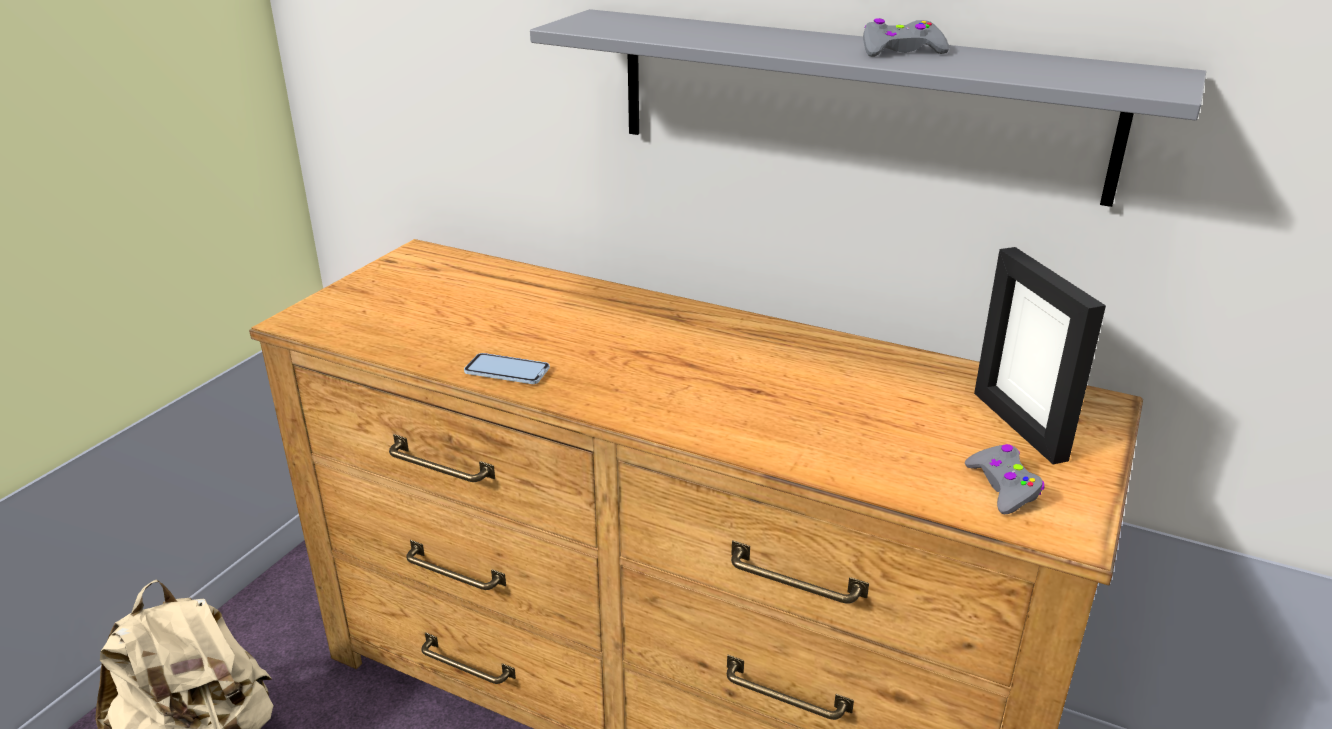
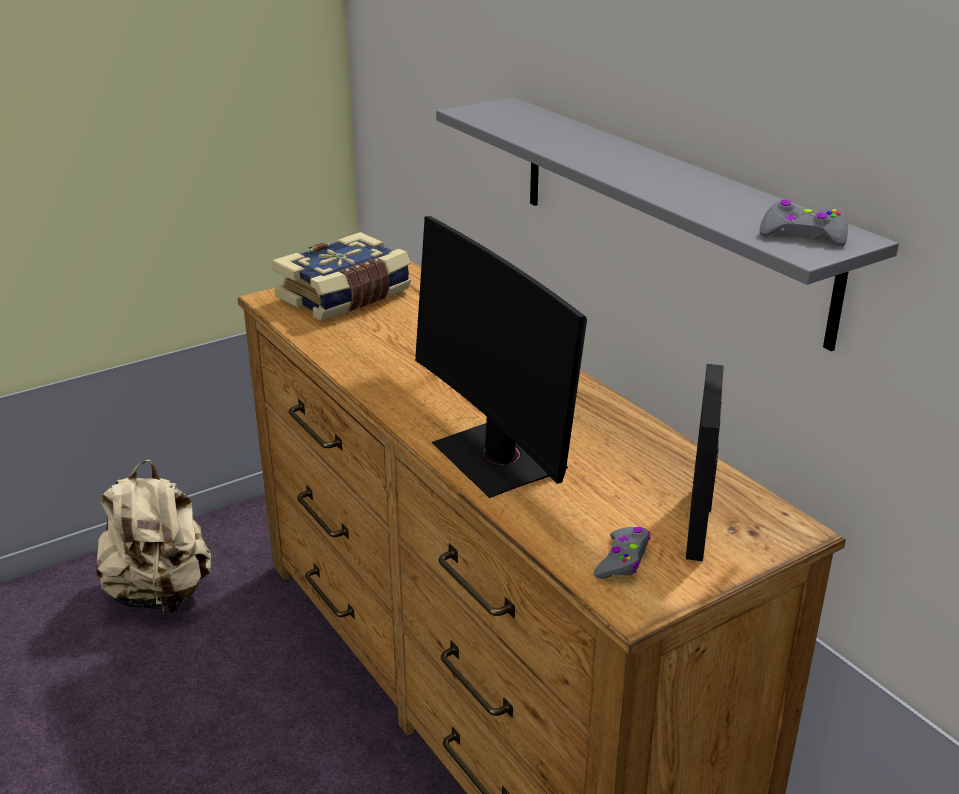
camera: 30 degrees right, 0 degrees up
(393, 296) = (345, 296): none -> book
(507, 371) = (364, 370): phone -> none
(764, 423) = (498, 459): none -> monitor
(900, 51) = (668, 176): grey game controller -> grey game controller (803, 235)

